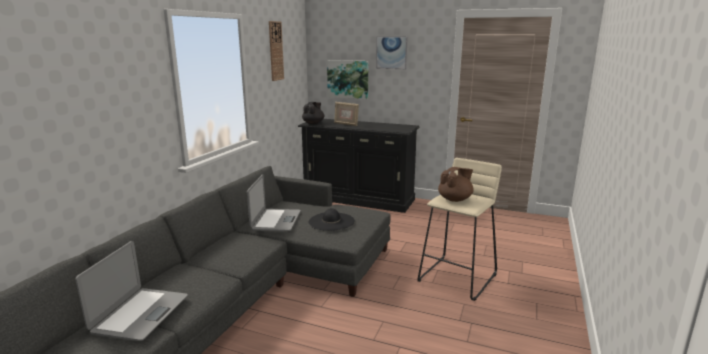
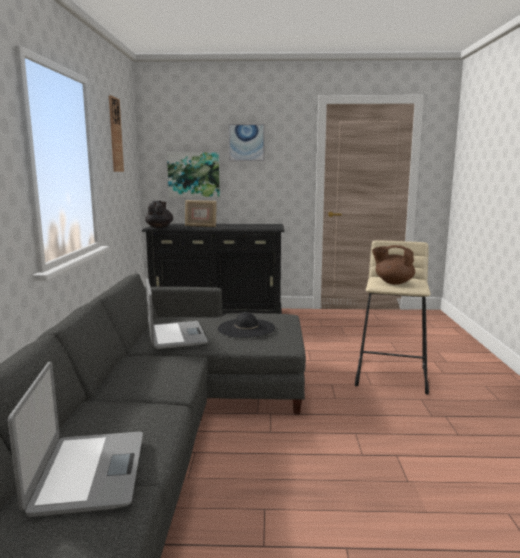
camera: 20 degrees left, 5 degrees down
(455, 199) = (393, 282): brown teapot -> brown teapot turned 105 degrees counterclockwise

